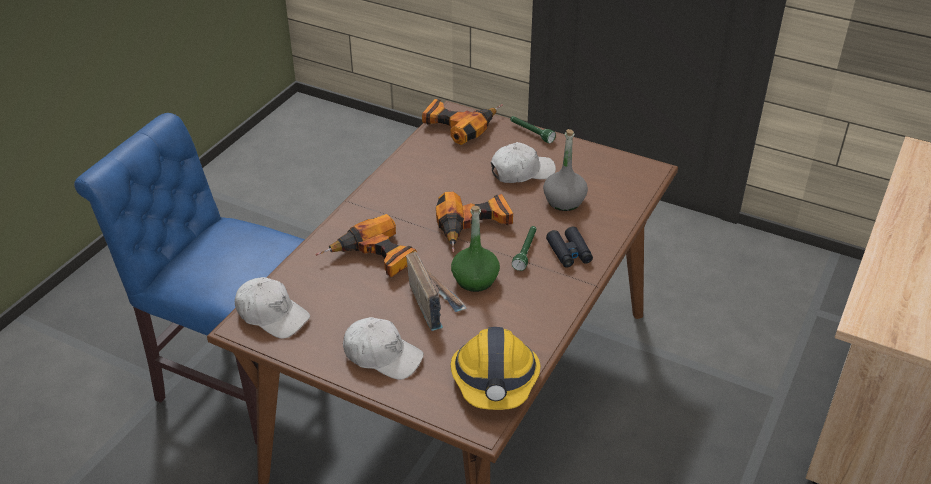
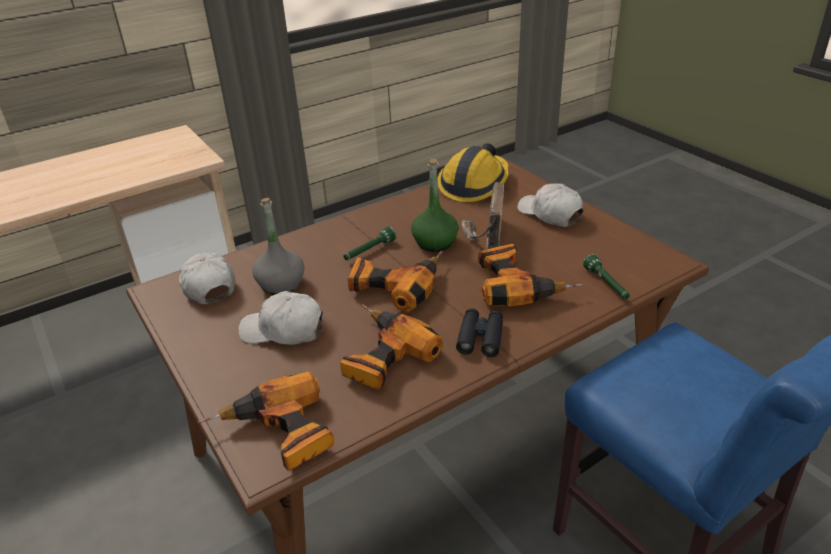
camera: 150 degrees left, 5 degrees down
(272, 315) = (640, 263): white cap -> white cap (207, 286)
(438, 176) = (381, 357): none -> power drill
(531, 133) = (208, 382): green flashlight -> green flashlight (606, 284)
(569, 252) = (333, 241): black binoculars -> black binoculars (480, 338)

